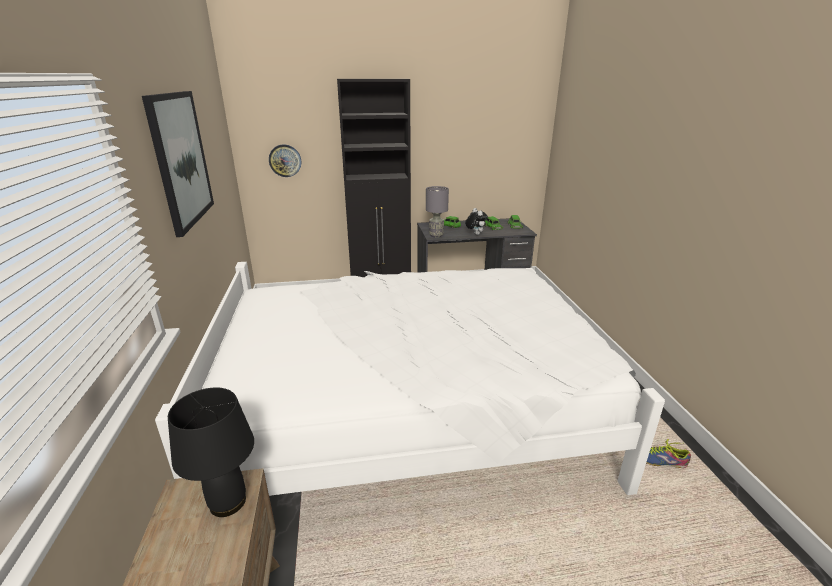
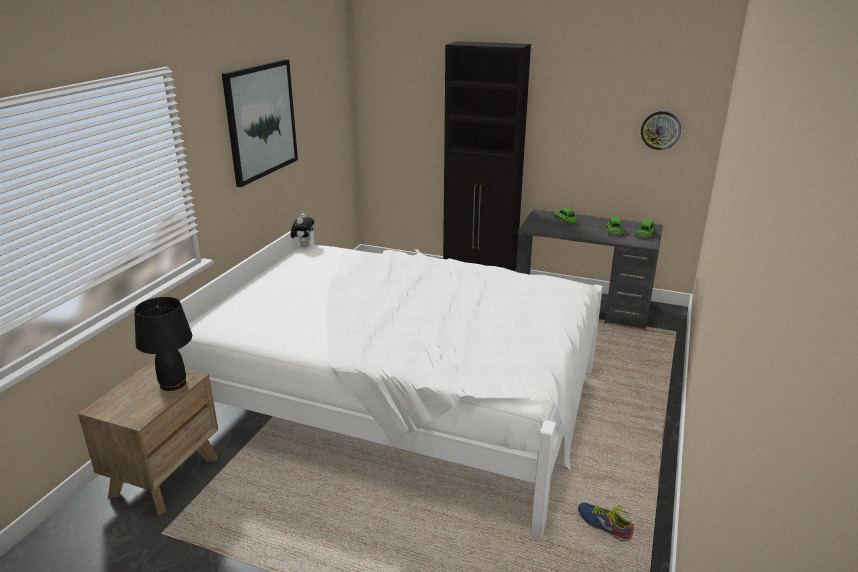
camera: 30 degrees right, 0 degrees up
(285, 160) = (400, 121): wall clock -> wall clock (660, 130)
(436, 235) = (533, 228): grey table lamp -> none
(475, 234) = (581, 234): plush toy -> plush toy (303, 245)

